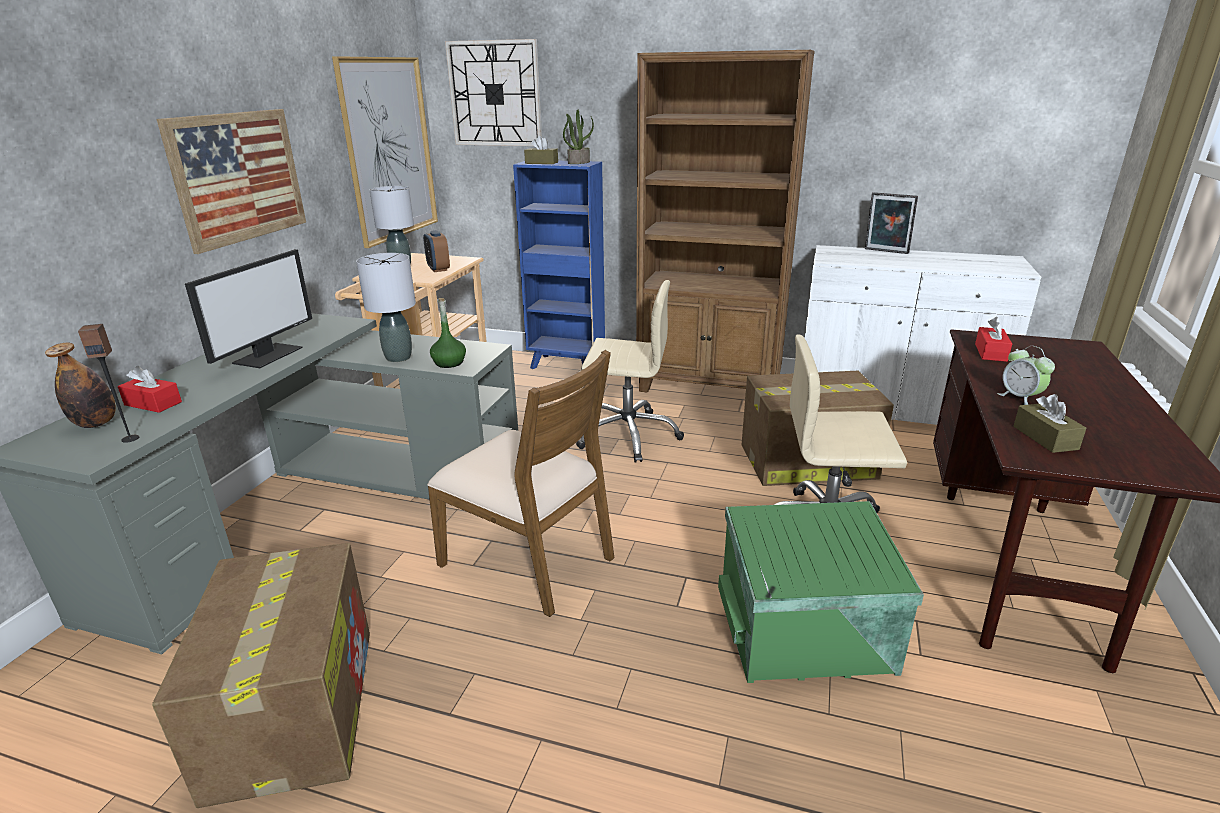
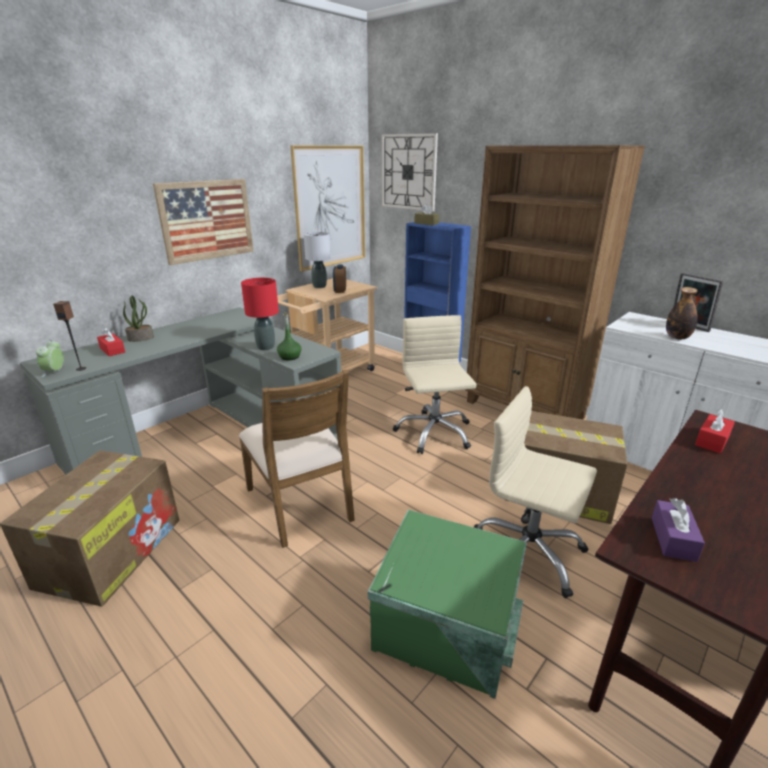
camera: 25 degrees right, 0 degrees up
(96, 423) = (78, 356): bottle -> bottle (677, 337)
(267, 355) = (194, 332): monitor -> none
(398, 357) = (266, 347): grey table lamp -> red table lamp
(578, 162) = (452, 225): potted plant -> potted plant (141, 338)
(628, 435) = (433, 433): beige office chair -> beige office chair turned 135 degrees counterclockwise
(1020, 398) = (691, 492): alarm clock -> alarm clock (55, 372)
(1045, 438) = (673, 539): brown tissue box -> purple tissue box

